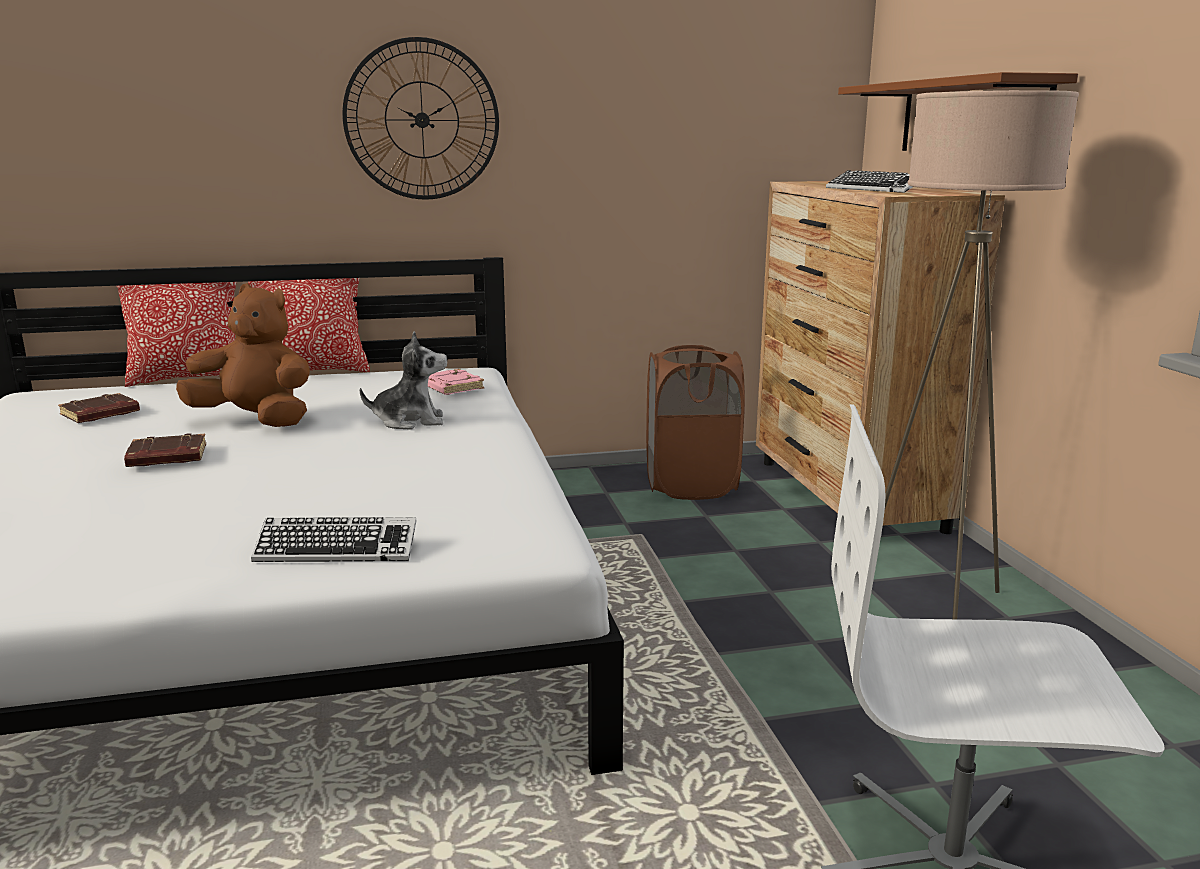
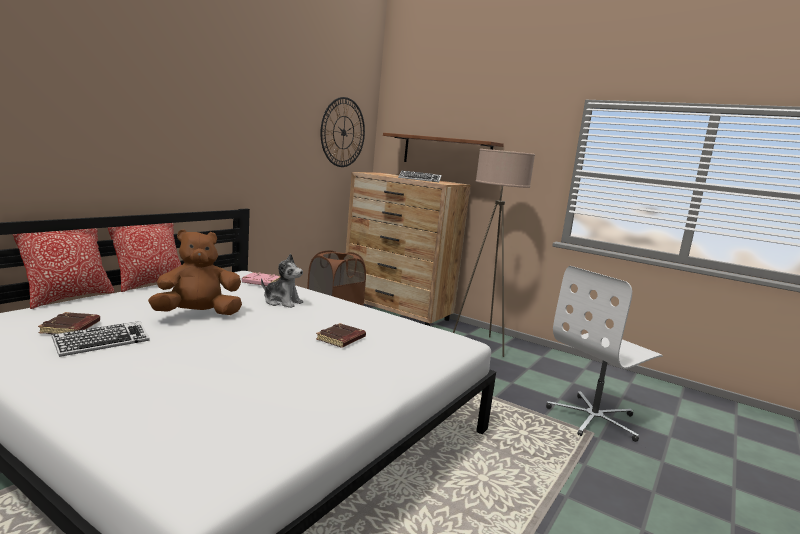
camera: 45 degrees left, 5 degrees down
(166, 458) = (202, 342): brown book -> brown book (341, 339)
(337, 549) = (400, 360): keyboard -> keyboard (102, 343)
(410, 421) = (282, 302): plush toy -> plush toy turned 75 degrees clockwise
(422, 120) = (208, 129): wall clock -> wall clock (343, 132)

